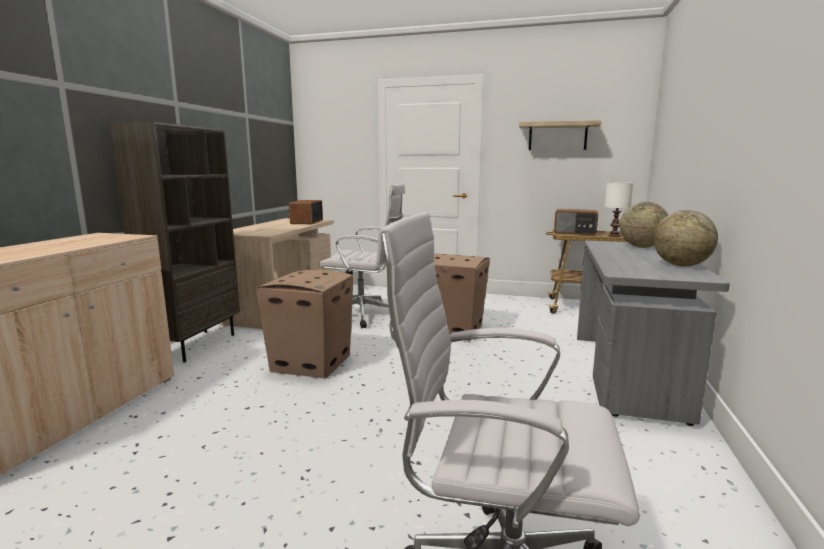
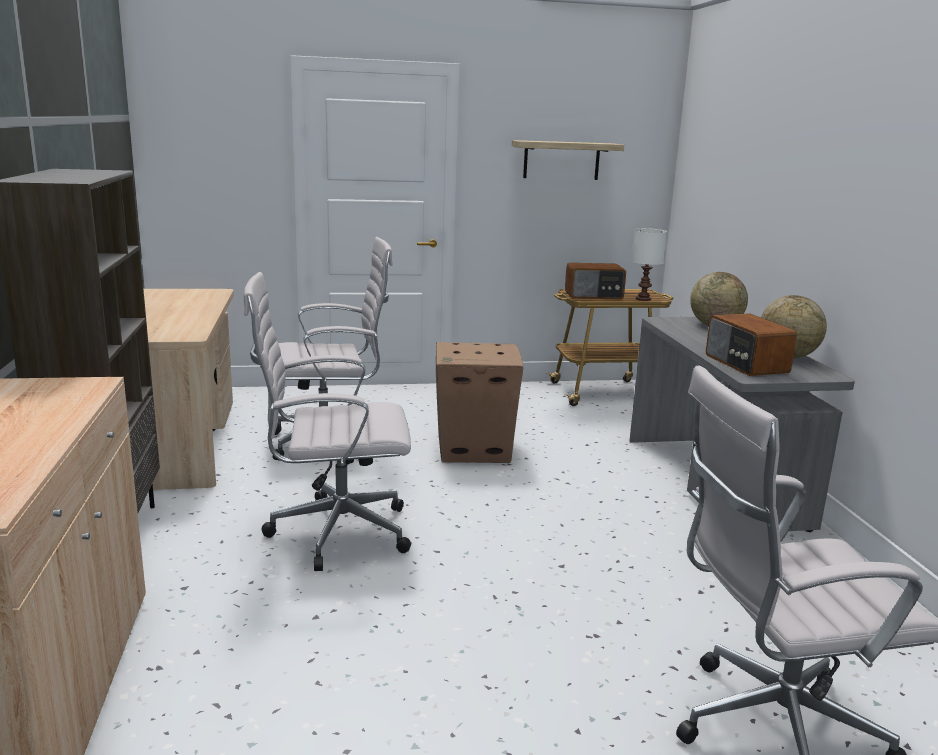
camera: 25 degrees left, 5 degrees up
(306, 222) = (199, 298): radio -> radio (745, 364)
(312, 363) = (333, 532): cardboard box -> white office chair

